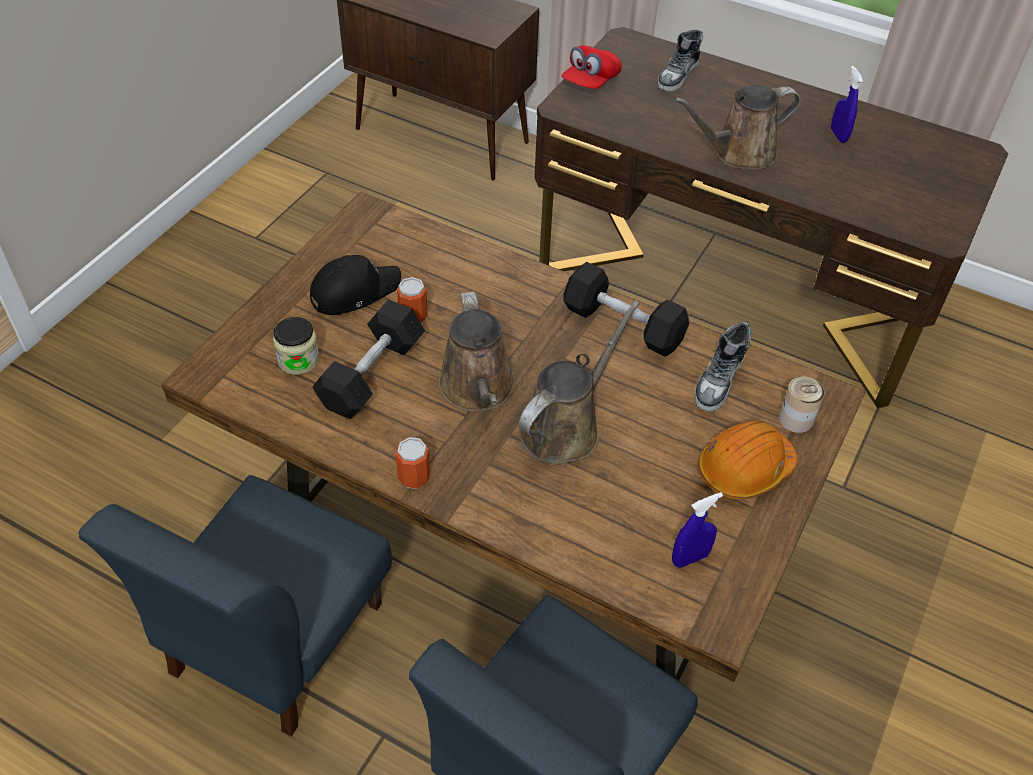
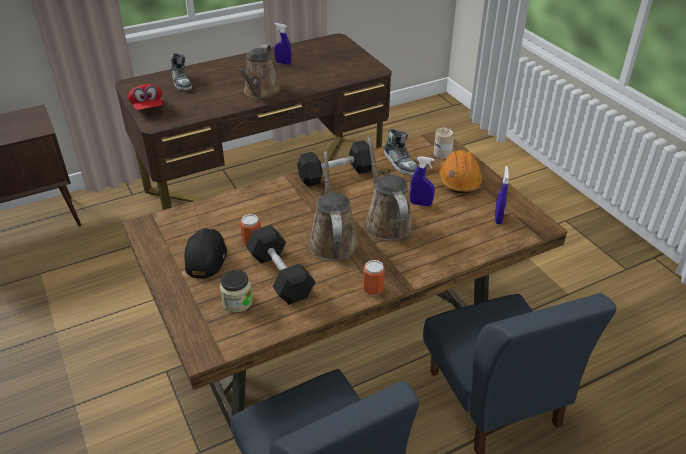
camera: 55 degrees left, 10 degrees down
(478, 389) = (332, 240): brown watering can -> brown watering can turned 120 degrees counterclockwise
(640, 448) = (420, 204): none -> blue spray bottle

